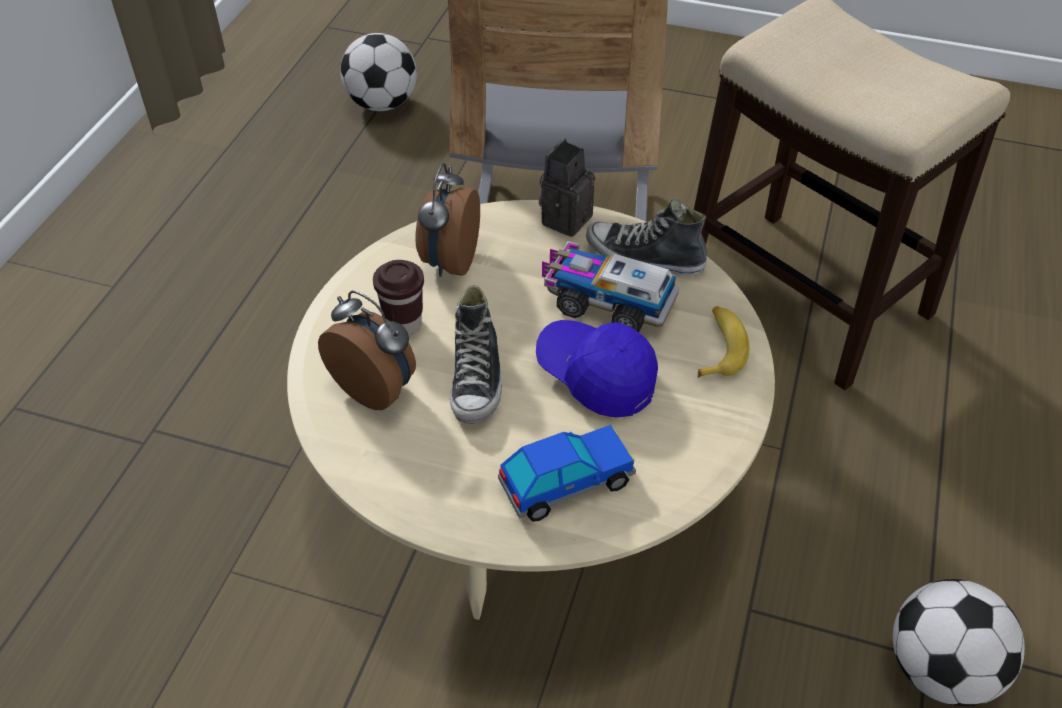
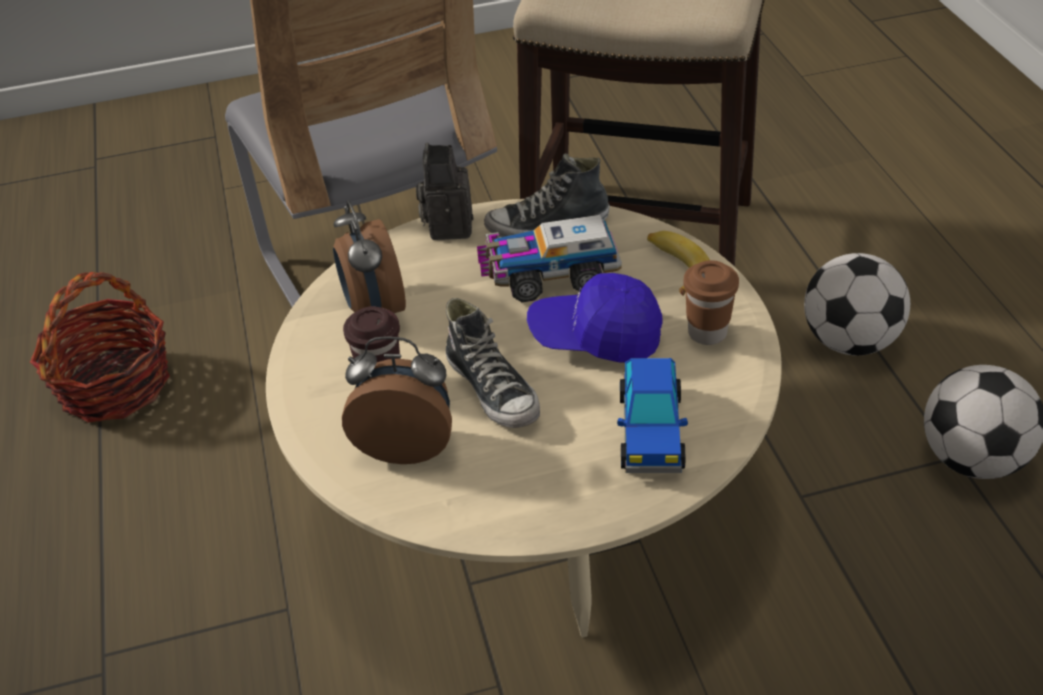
camera: 30 degrees left, 5 degrees down
(307, 228) = (114, 384): none -> basket
(382, 104) = (99, 237): football -> football (849, 341)
(566, 483) = (651, 431): toy car -> toy car turned 150 degrees clockwise
(691, 422) = (707, 333): none -> brown cup

